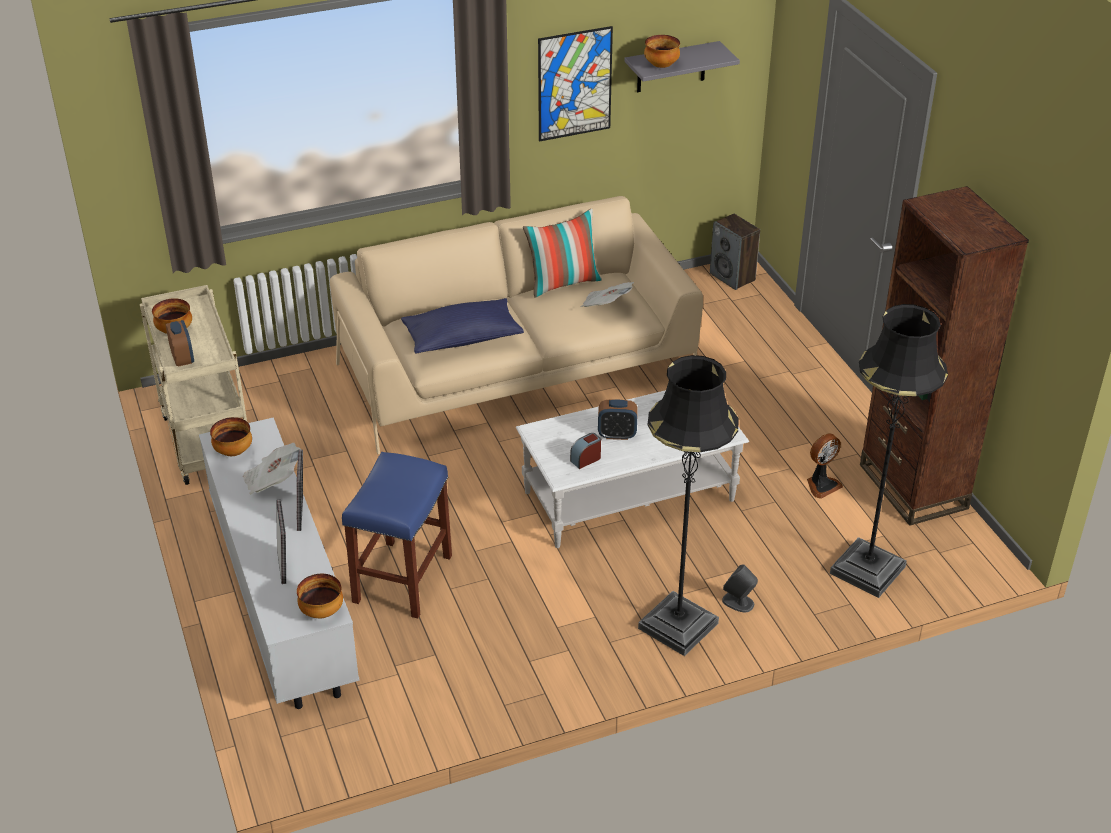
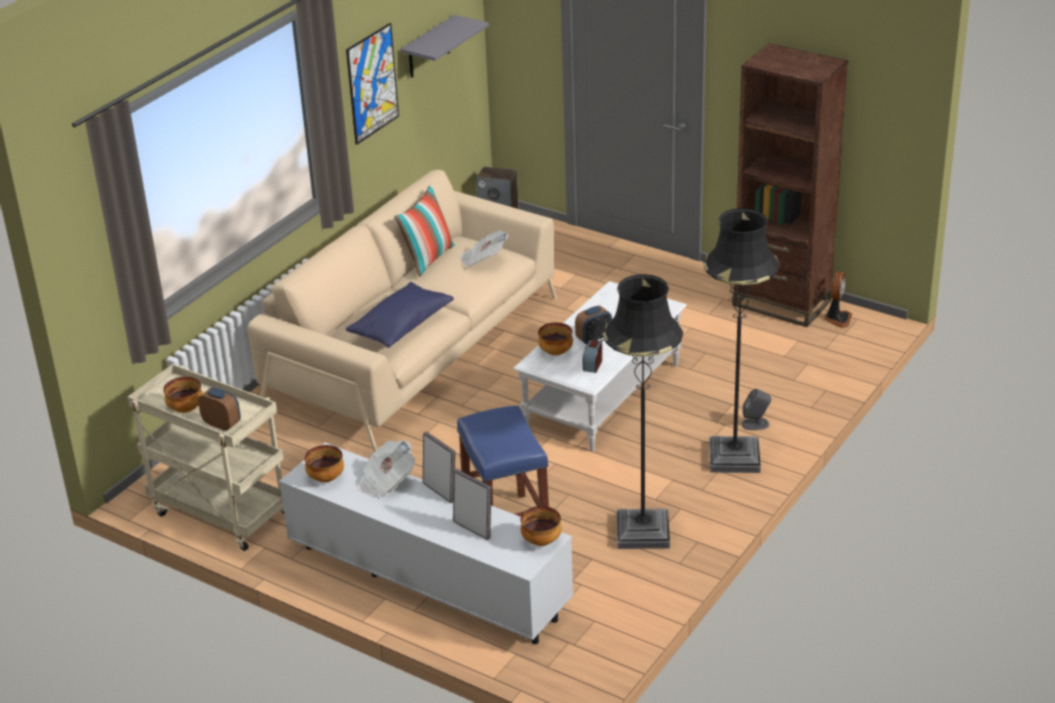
camera: 35 degrees left, 5 degrees down
(662, 66) = (437, 45): bowl -> bowl (556, 352)
(821, 485) = (723, 328): fan -> fan (837, 319)
(867, 570) = (812, 365): black floor lamp -> black floor lamp (642, 531)

